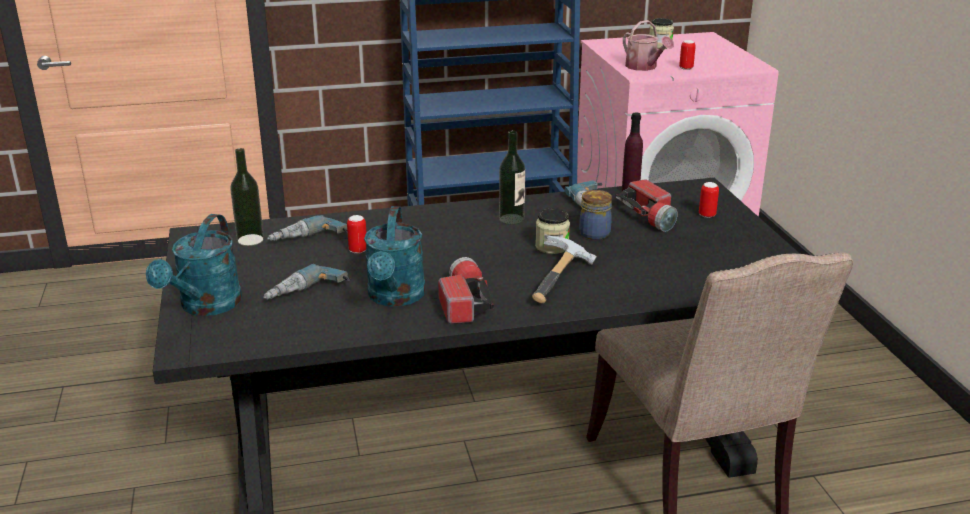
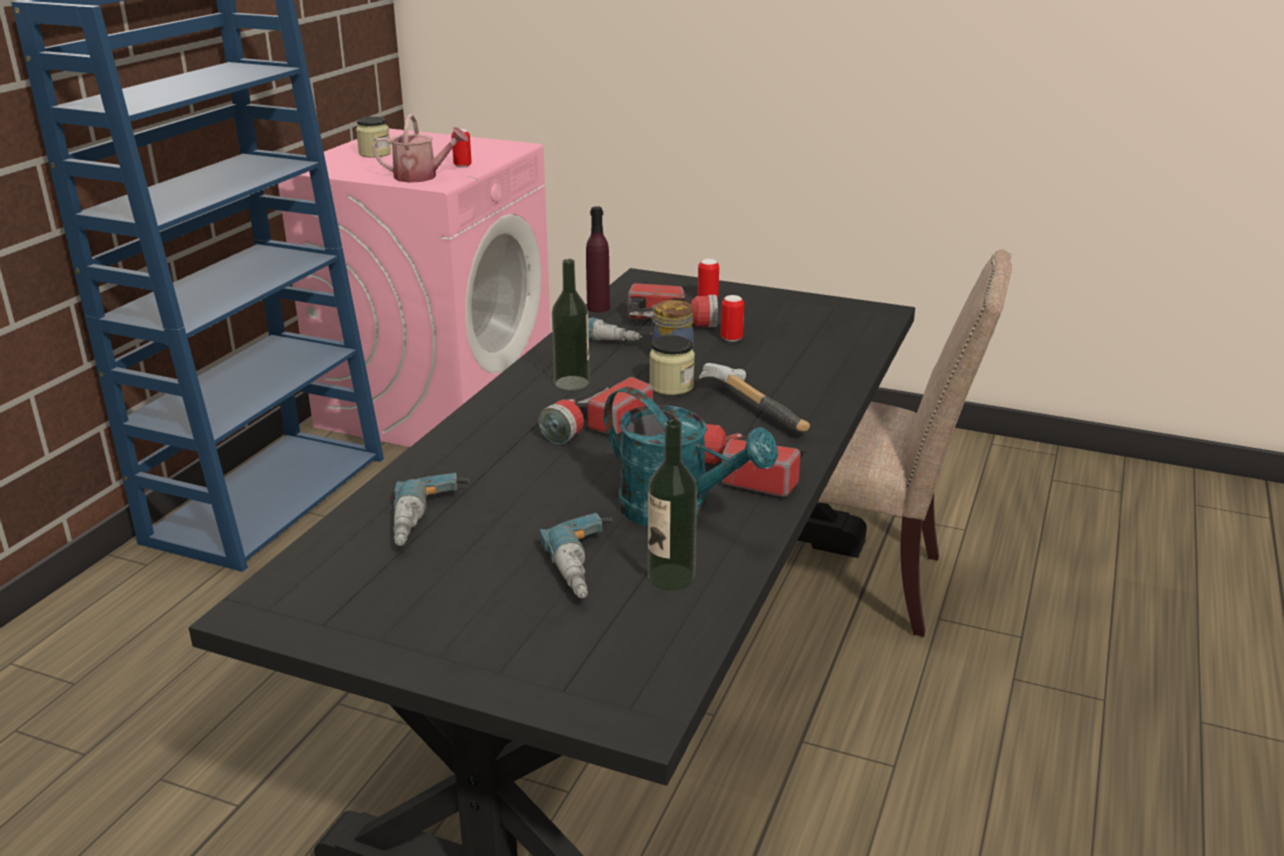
camera: 55 degrees left, 0 degrees up
(205, 307) = (522, 662): turquoise watering can -> none
(250, 240) = (354, 565): bottle -> bottle (671, 577)
(358, 250) = (513, 496): can -> can (731, 338)
(465, 244) = (597, 427): none -> flashlight

